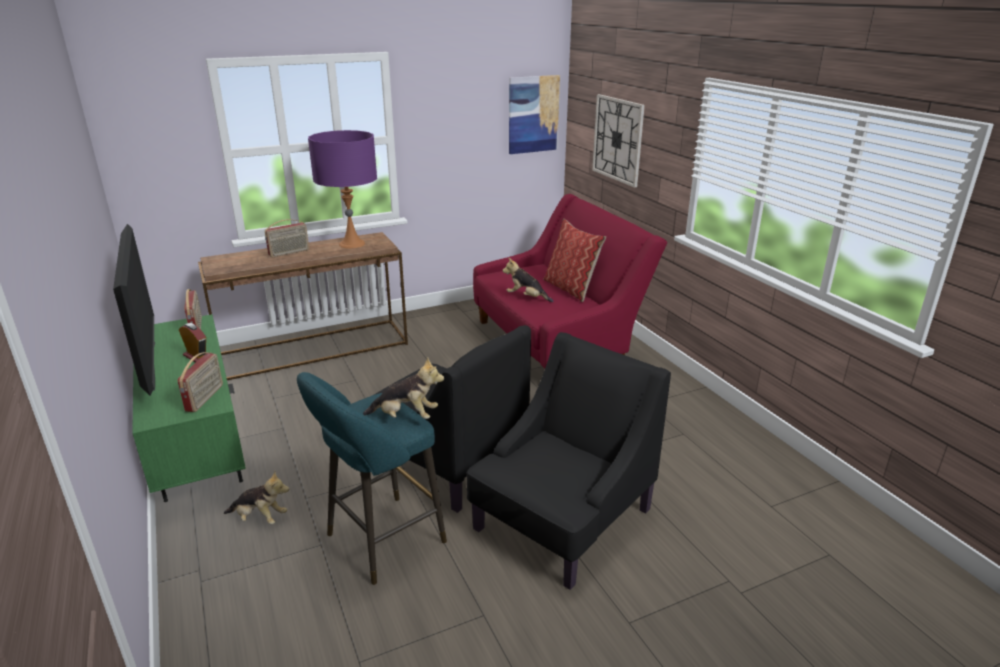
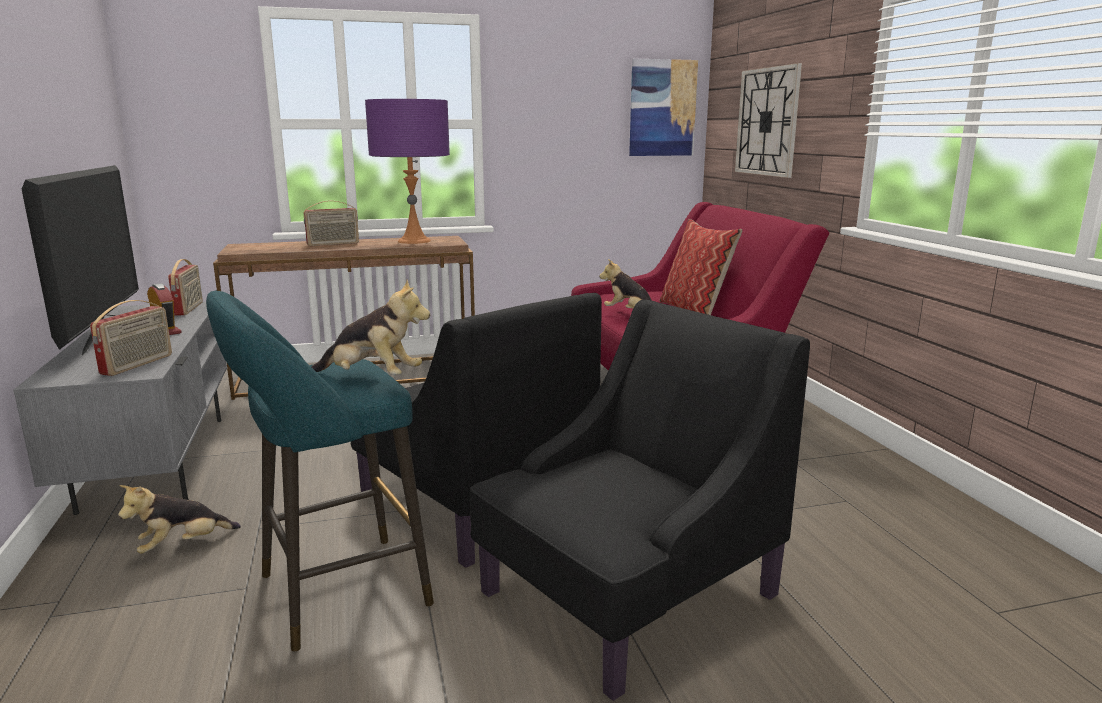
camera: 10 degrees right, 10 degrees down
(197, 448) = (156, 460): green tv stand -> grey tv stand
(259, 518) = (182, 545): plush toy -> plush toy turned 120 degrees clockwise

